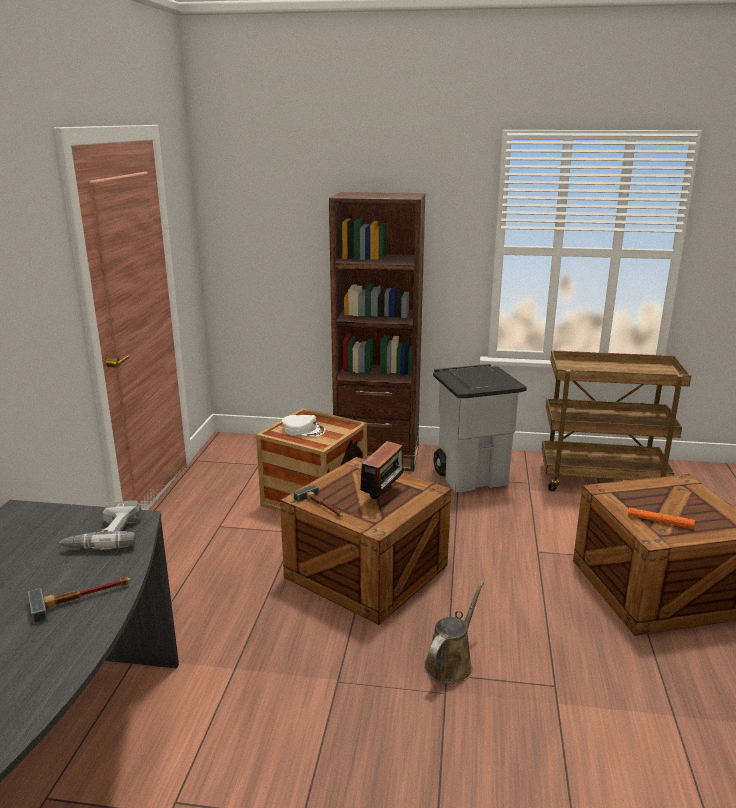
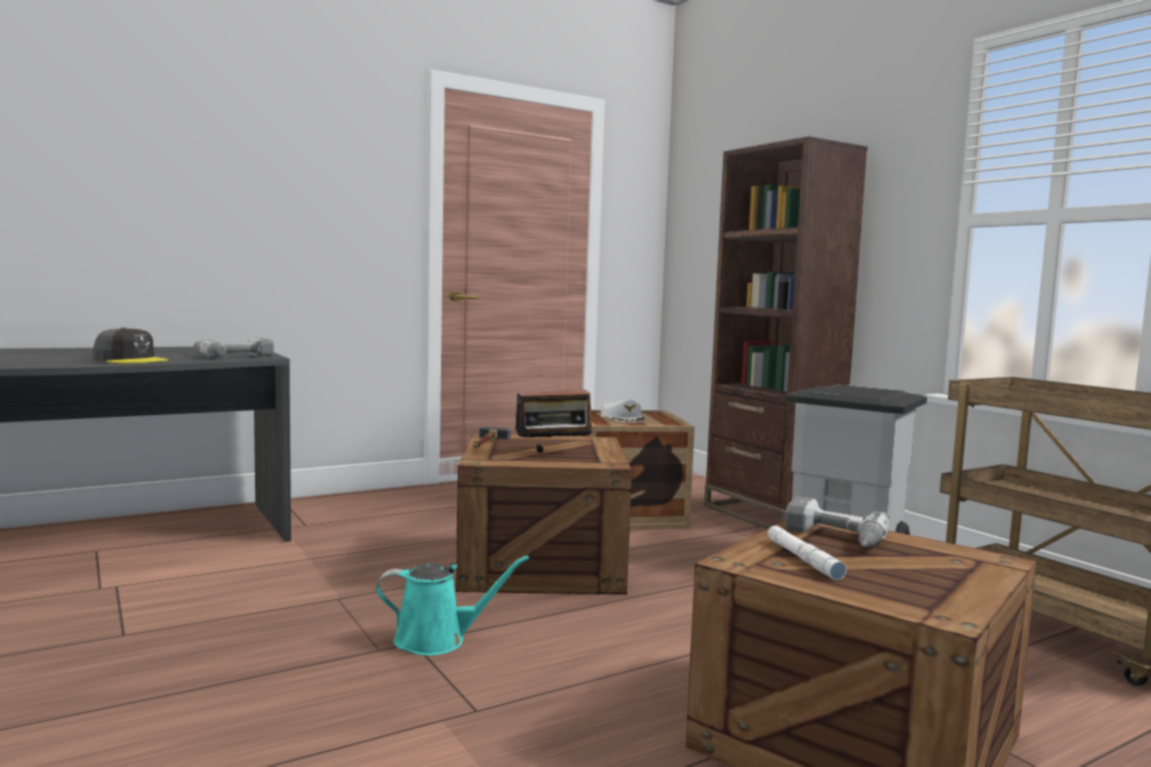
camera: 50 degrees right, 15 degrees down
(82, 598) = (130, 360): hammer -> grey cap
(451, 663) = (437, 640): brown watering can -> turquoise watering can
(631, 498) = (833, 537): none -> power drill
(660, 522) = (803, 559): orange flashlight -> white flashlight

